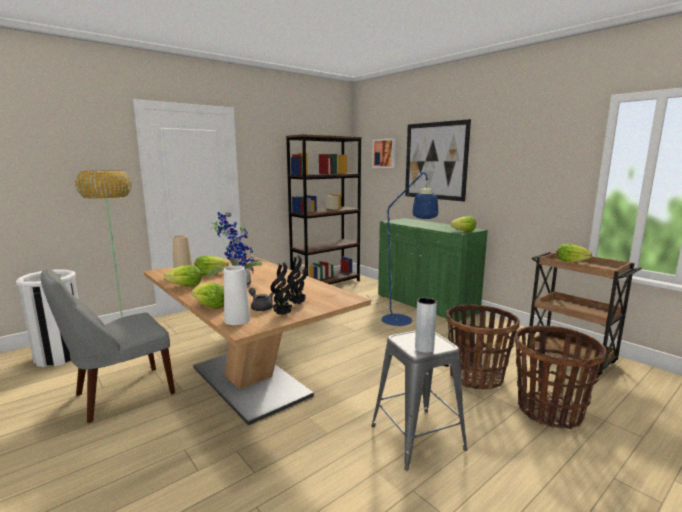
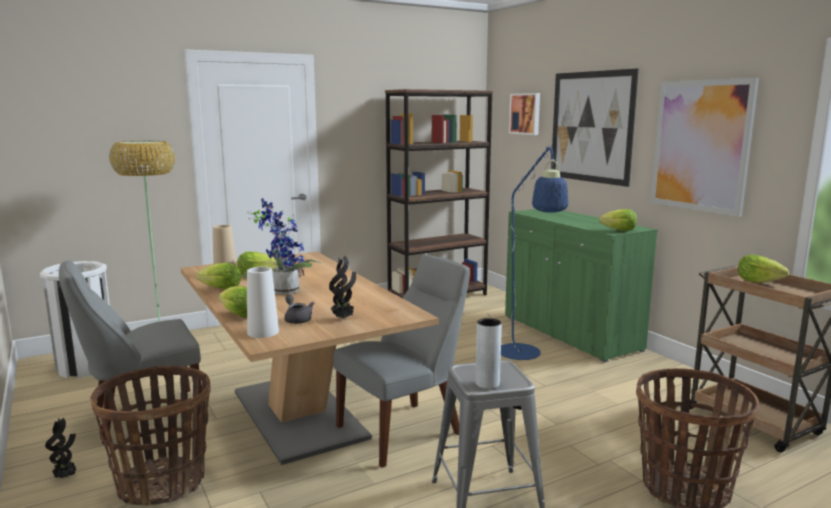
camera: 10 degrees right, 0 degrees up
(283, 315) = (319, 330): potted plant -> potted plant (66, 477)
(336, 387) = (404, 431): none -> grey chair
(476, 377) = (599, 436): basket -> basket (162, 484)
(518, 171) = (700, 145): none -> picture

